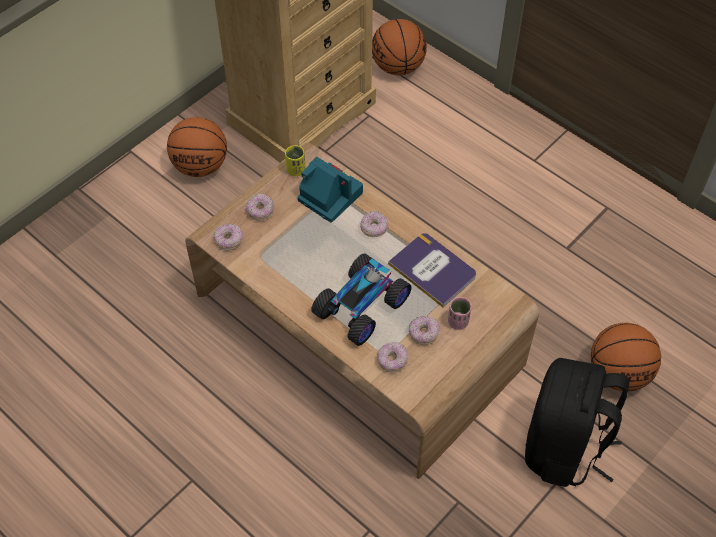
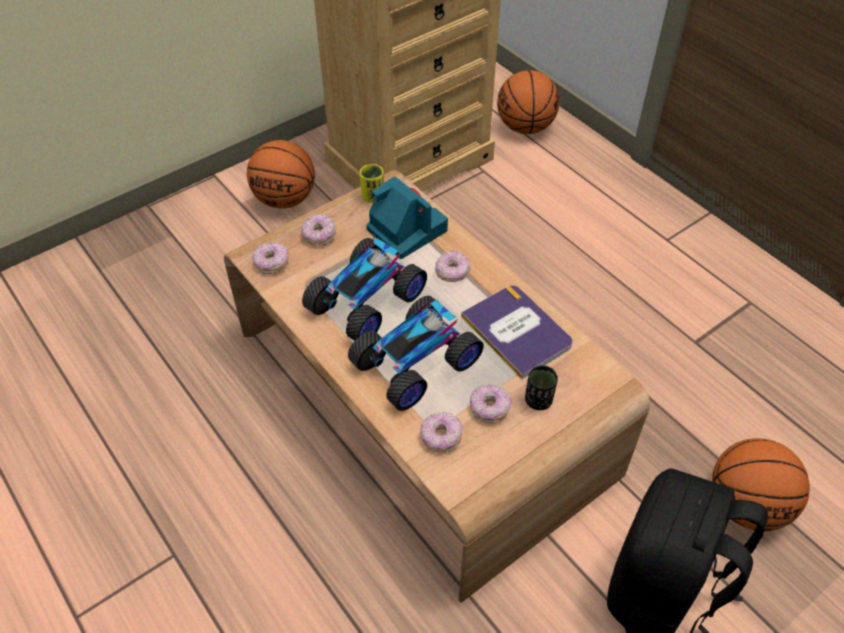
camera: 10 degrees right, 5 degrees down
(311, 261) = (365, 300): none -> toy car
(458, 322) = (538, 400): pink cup -> black cup

